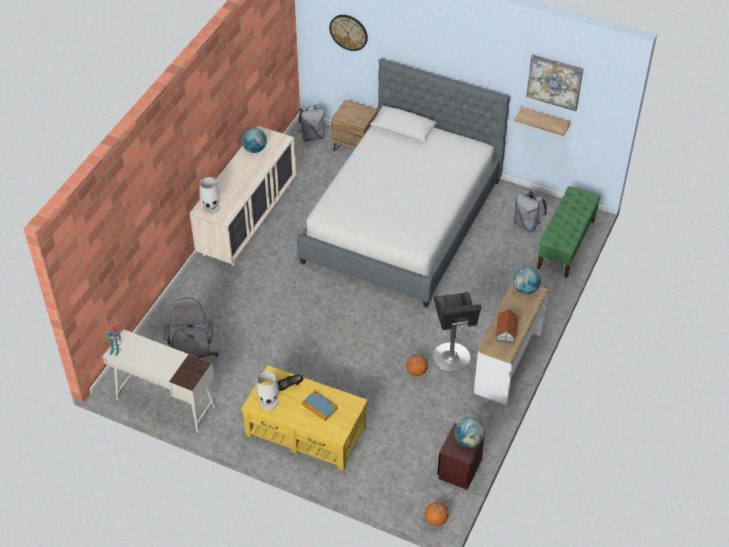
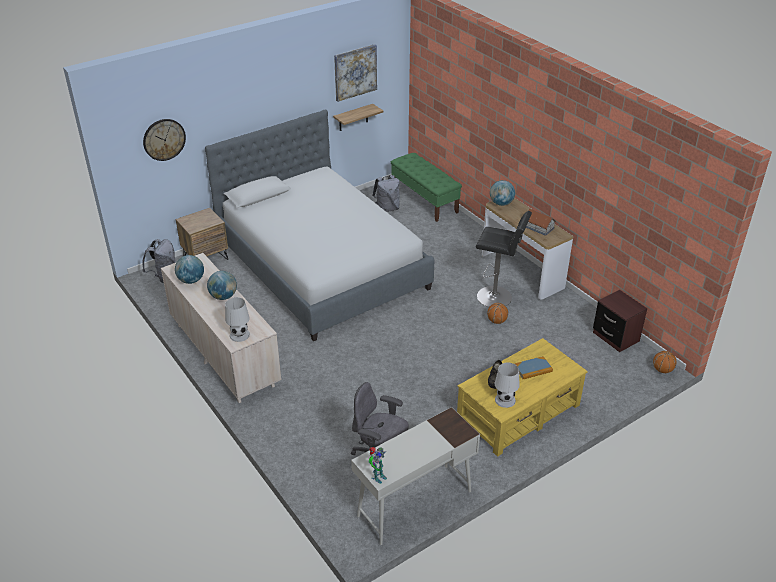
camera: 60 degrees left, 10 degrees down
(468, 440) = (622, 300): globe -> globe (223, 296)

